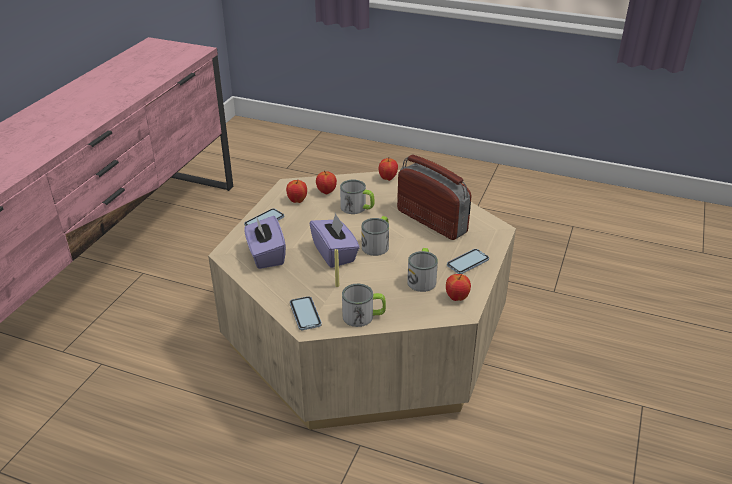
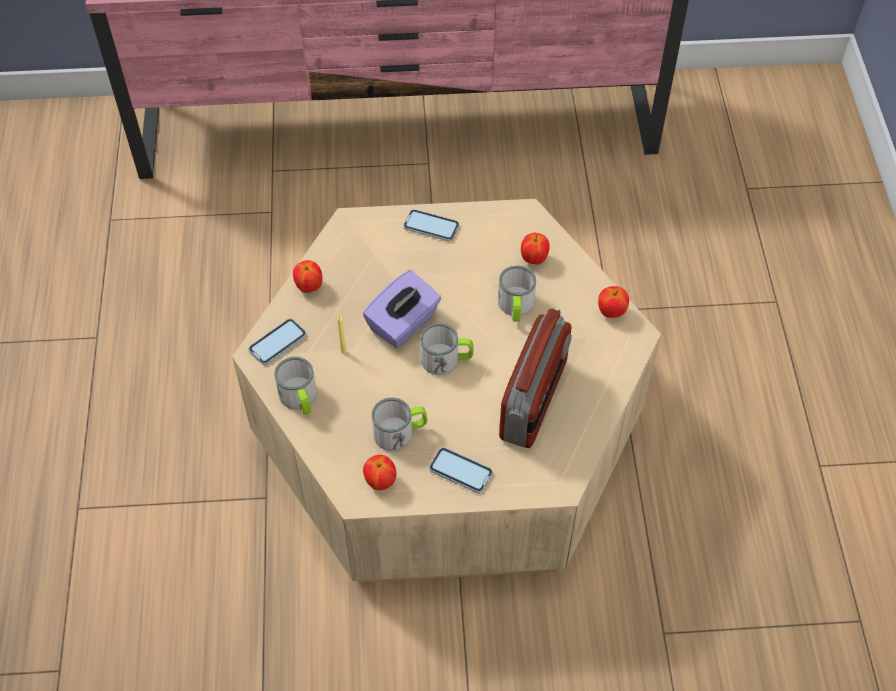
camera: 65 degrees right, 20 degrees up
(266, 255) = (364, 259): purple tissue box -> none
(297, 201) = (494, 238): apple -> apple (309, 287)

